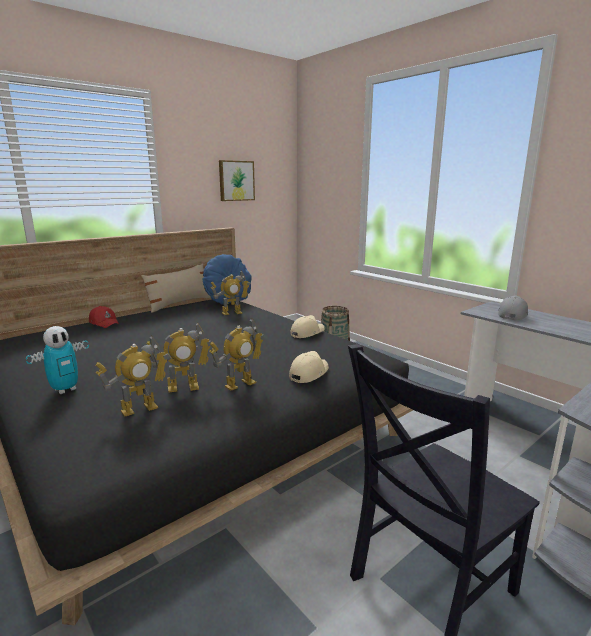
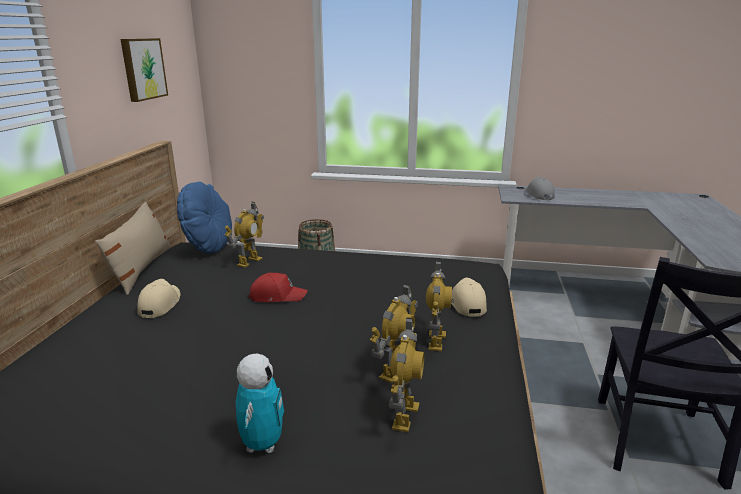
camera: 40 degrees left, 5 degrees up
(104, 323) = (89, 334): red cap -> red cap (277, 296)
(307, 333) = (378, 260): beige cap -> beige cap (160, 304)

